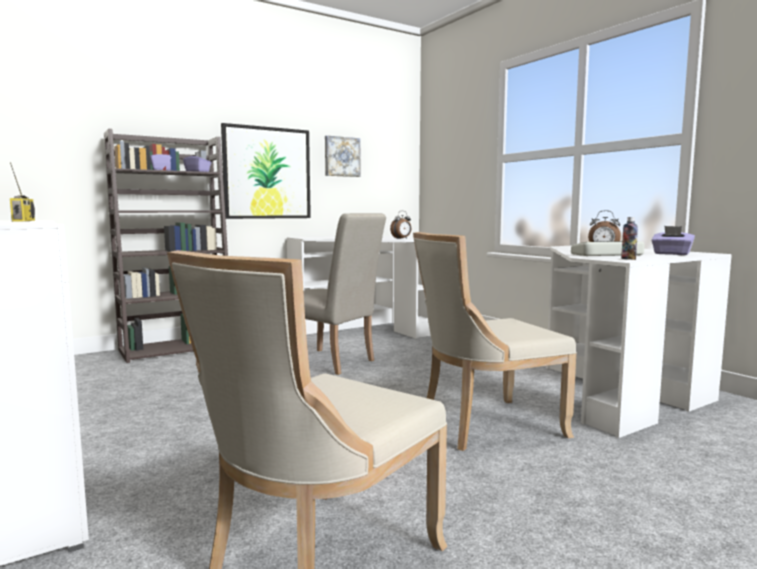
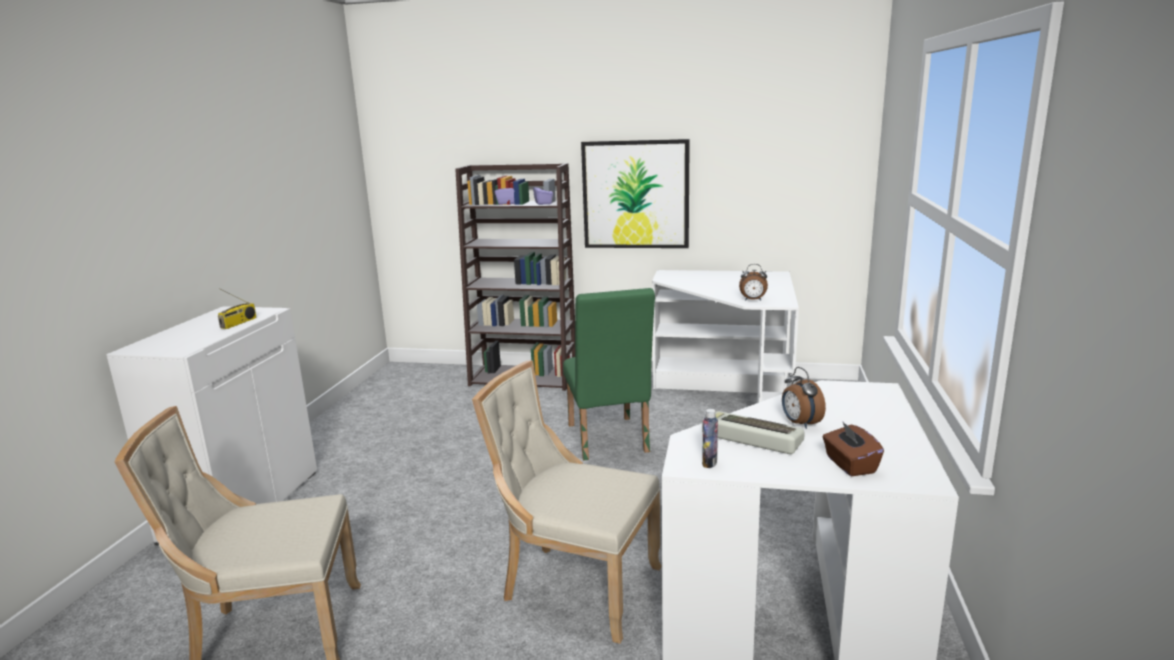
camera: 45 degrees right, 10 degrees up
(333, 362) = (608, 441): beige chair -> green chair
(341, 156) = (739, 168): picture -> none
(671, 254) = (849, 465): purple tissue box -> brown tissue box

